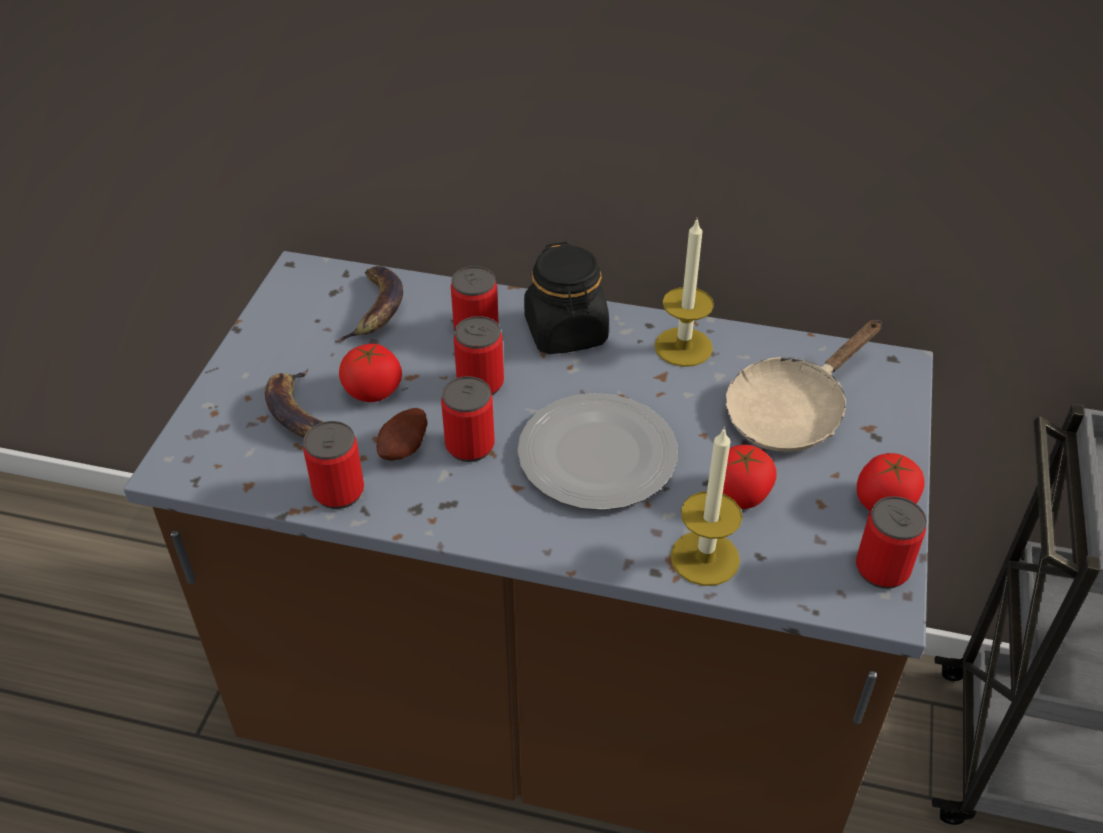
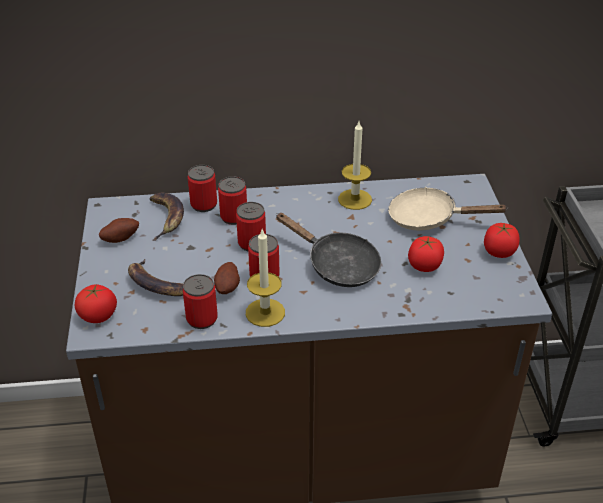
camera: 20 degrees left, 5 degrees down
(292, 326) = (120, 238): none -> potato
(372, 391) = (190, 262): tomato -> tomato (98, 316)
(566, 332) = (285, 206): black jar -> none
(595, 456) = (337, 265): plate -> black frying pan
(705, 558) = (423, 300): candle -> candle (265, 312)
(791, 411) = (429, 218): beige frying pan -> beige frying pan turned 75 degrees clockwise
(882, 569) = (514, 283): can -> can (204, 205)

